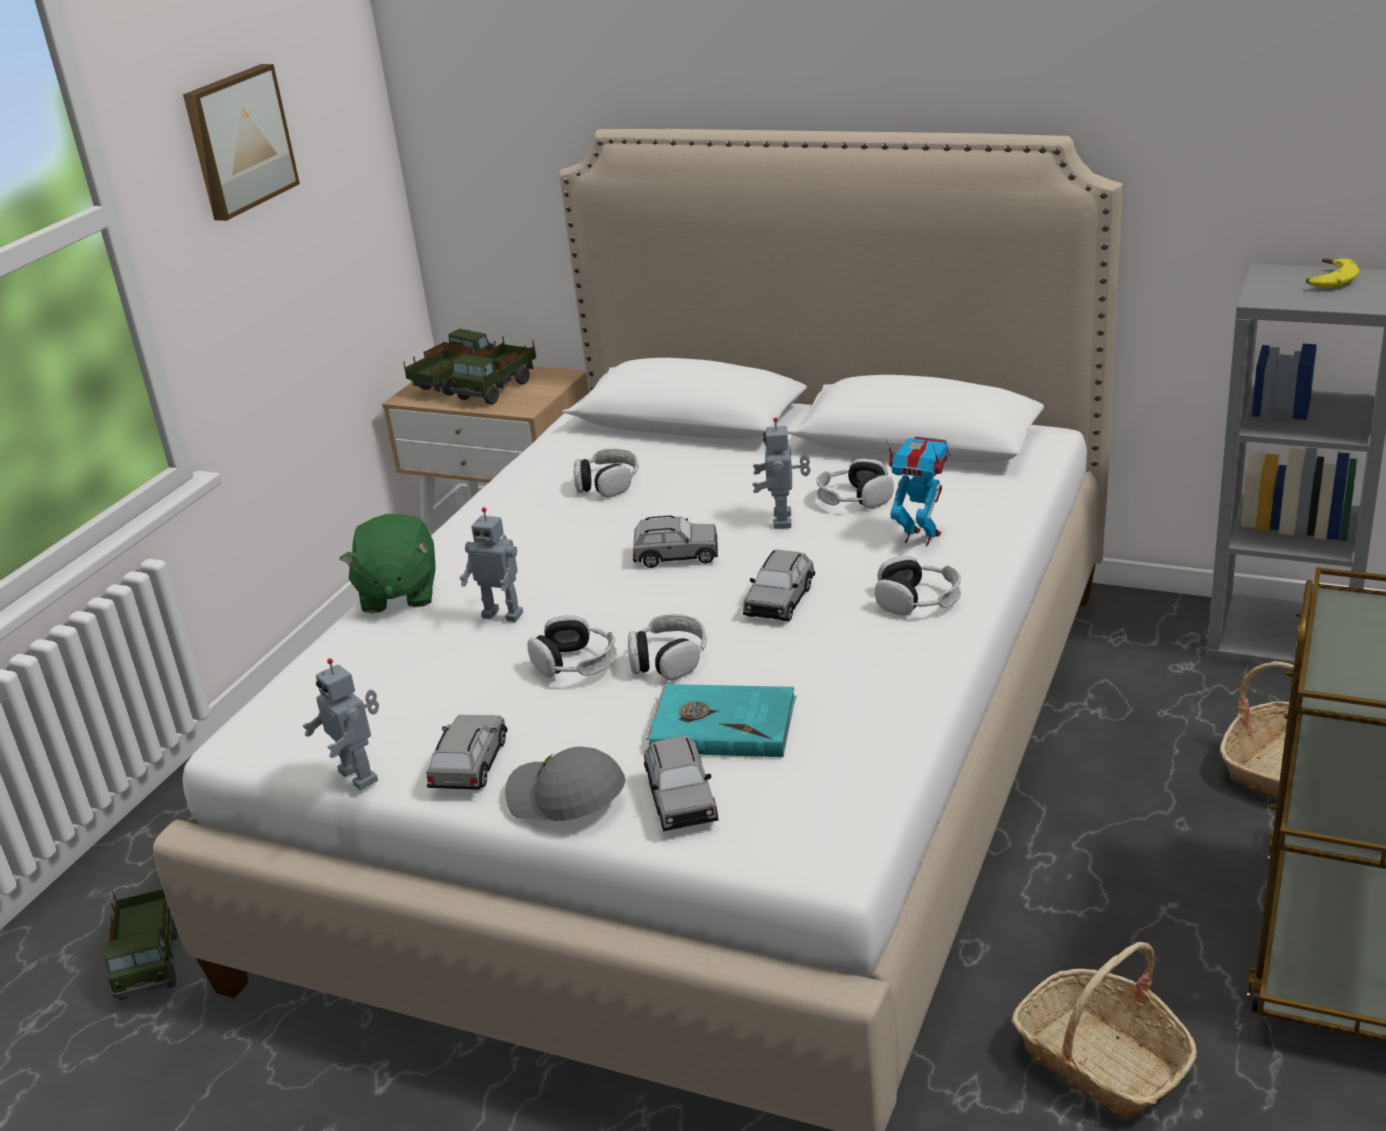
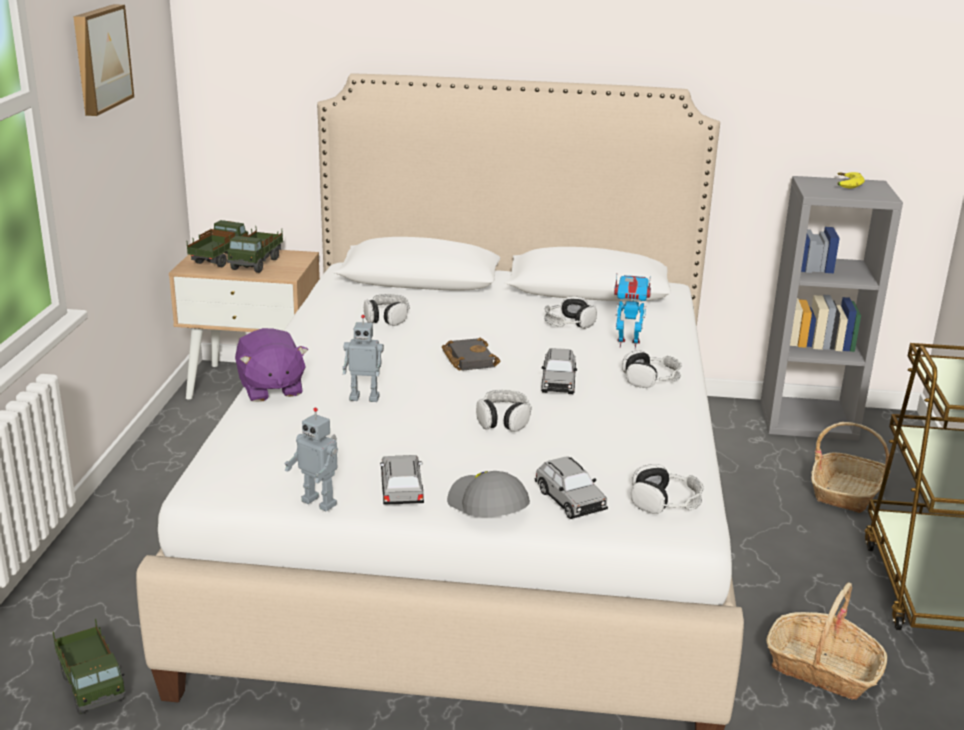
camera: 20 degrees left, 5 degrees down
(398, 594) = (270, 389): green plush toy -> purple plush toy
(565, 799) = (486, 506): grey cap -> grey cap turned 45 degrees clockwise
(575, 663) = (439, 425): headphones -> headphones (665, 502)
(676, 555) = (467, 359): grey toy car -> black book
(722, 725) = (567, 456): turquoise book -> none
(784, 520) = (529, 337): toy robot -> none

